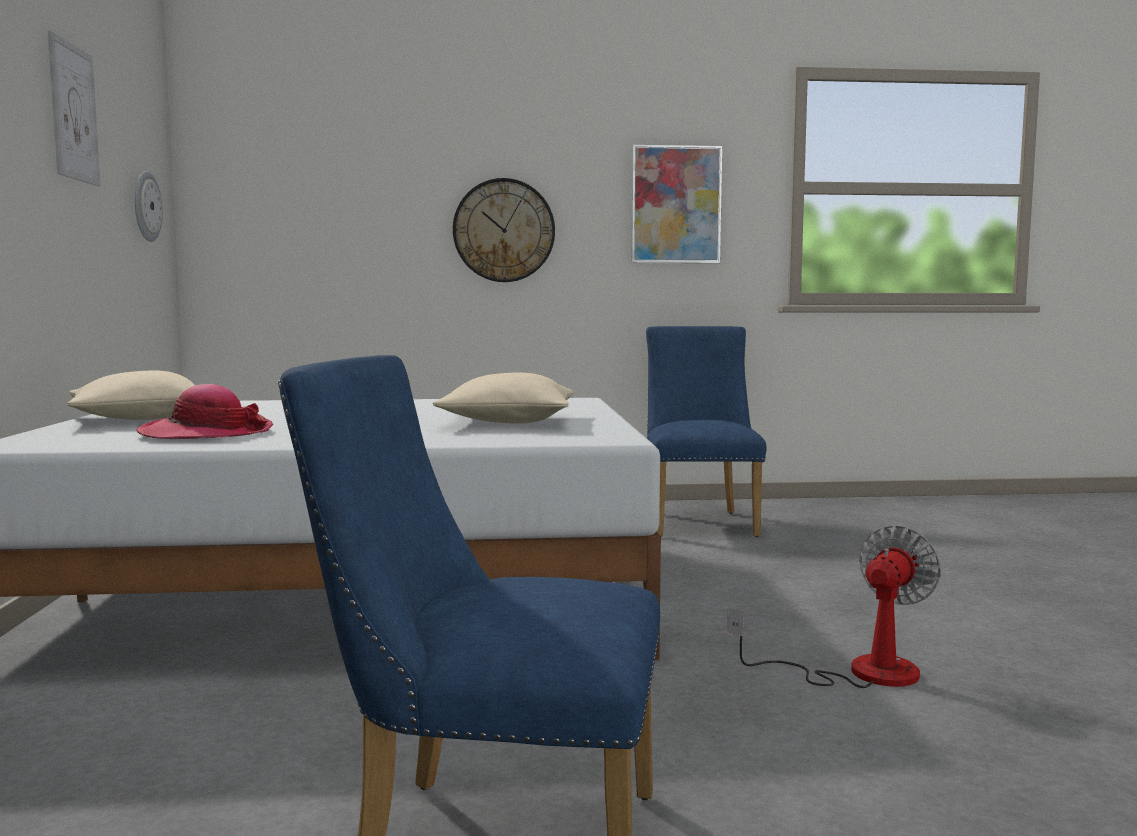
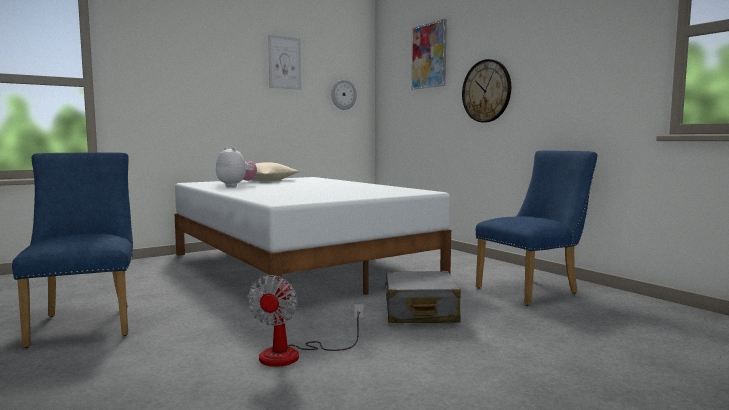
camera: 60 degrees right, 0 degrees up
(206, 434) = (236, 185): hat -> plush toy
(507, 421) = (317, 194): beige pillow -> none
(676, 205) = (583, 61): picture -> picture (429, 56)
(732, 580) = (420, 312): none -> grey suitcase
(858, 672) = (294, 355): fan -> fan turned 90 degrees clockwise

